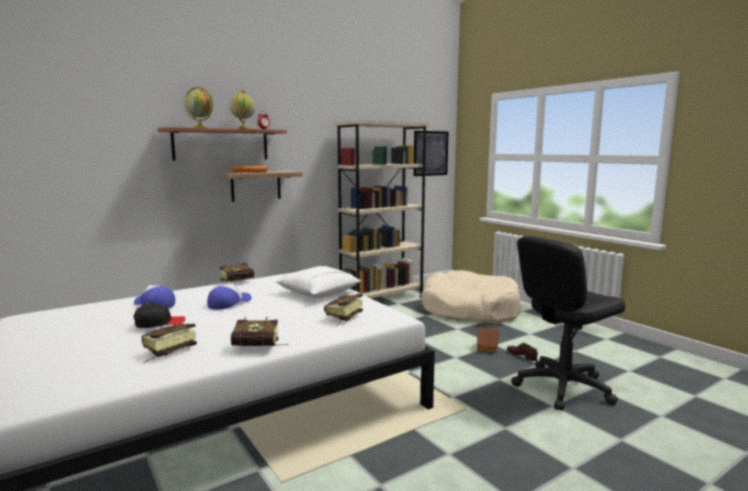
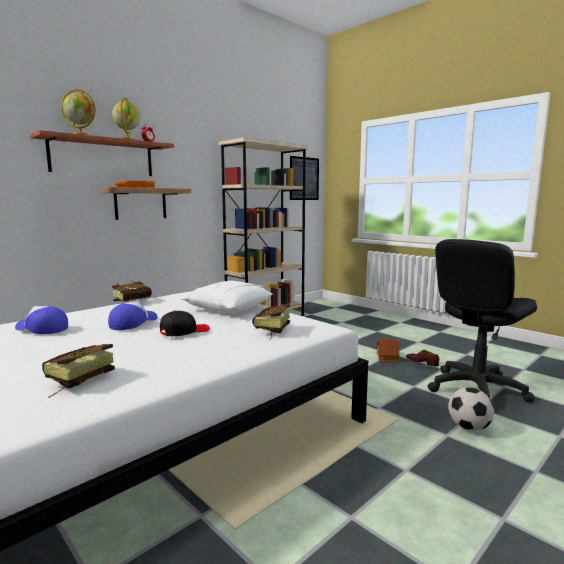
camera: 10 degrees left, 0 degrees up
(159, 323) = (55, 348): black cap -> black cap (184, 331)
(261, 348) = (196, 369): book -> none
(469, 310) = (353, 324): beige dog bed -> none
(531, 423) = (468, 428): none -> football

